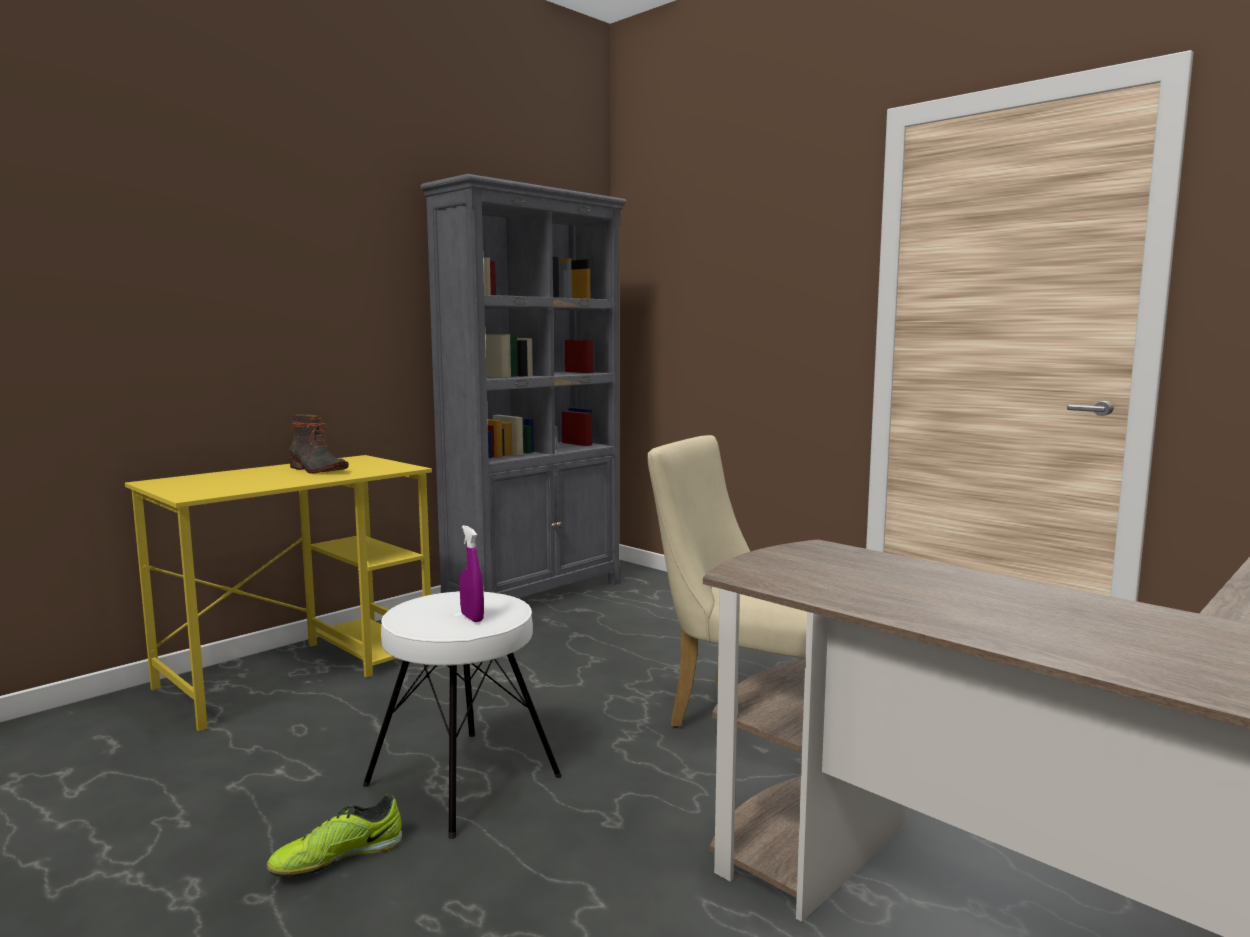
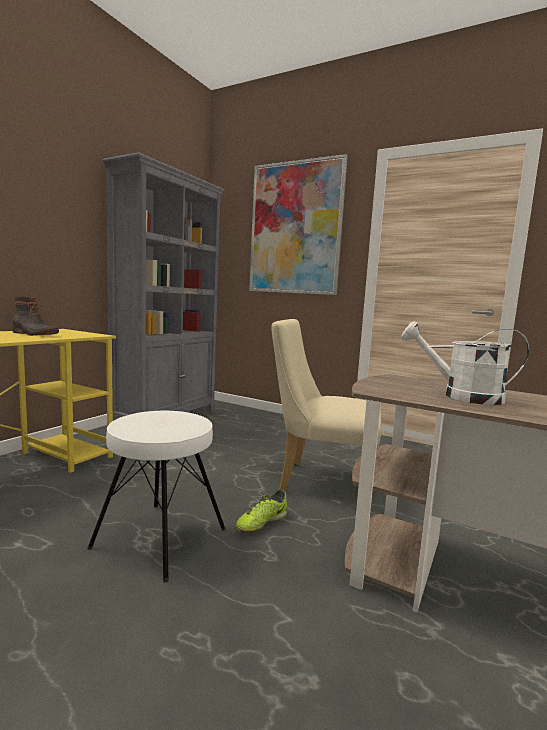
camera: 15 degrees left, 0 degrees up
(337, 858) = (82, 609): shoe -> shoe (261, 523)
(472, 617) = (175, 426): purple spray bottle -> none
(751, 258) = (295, 228): none -> picture
(879, 586) = (461, 396): none -> white watering can

